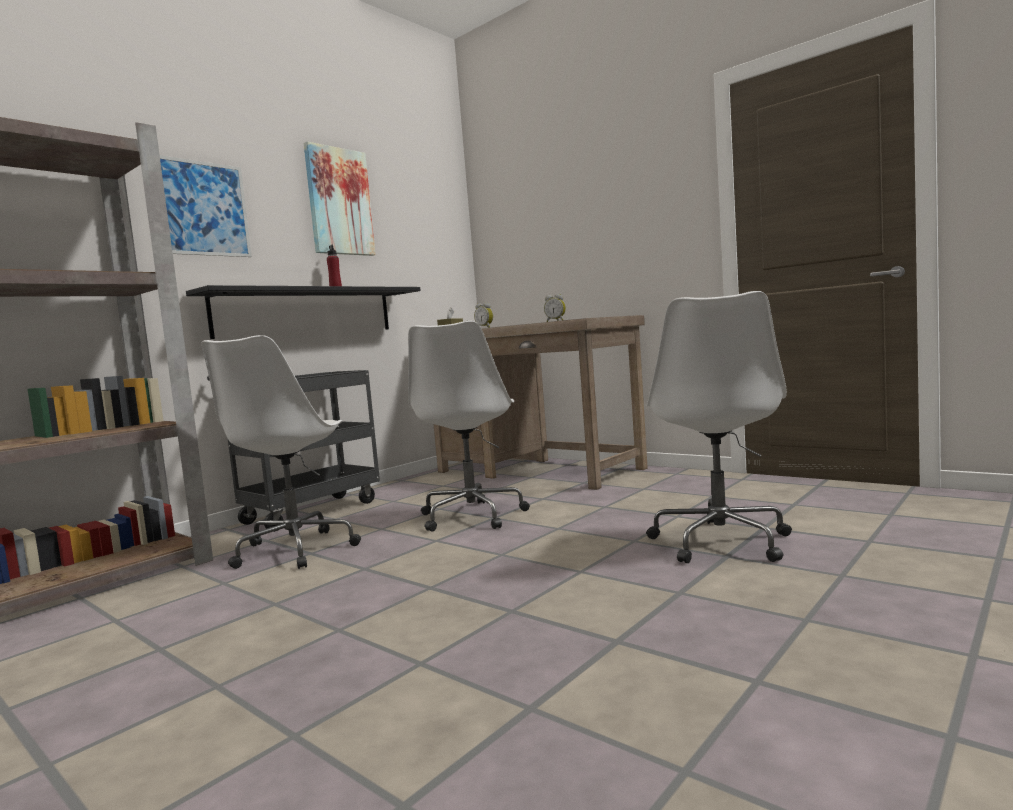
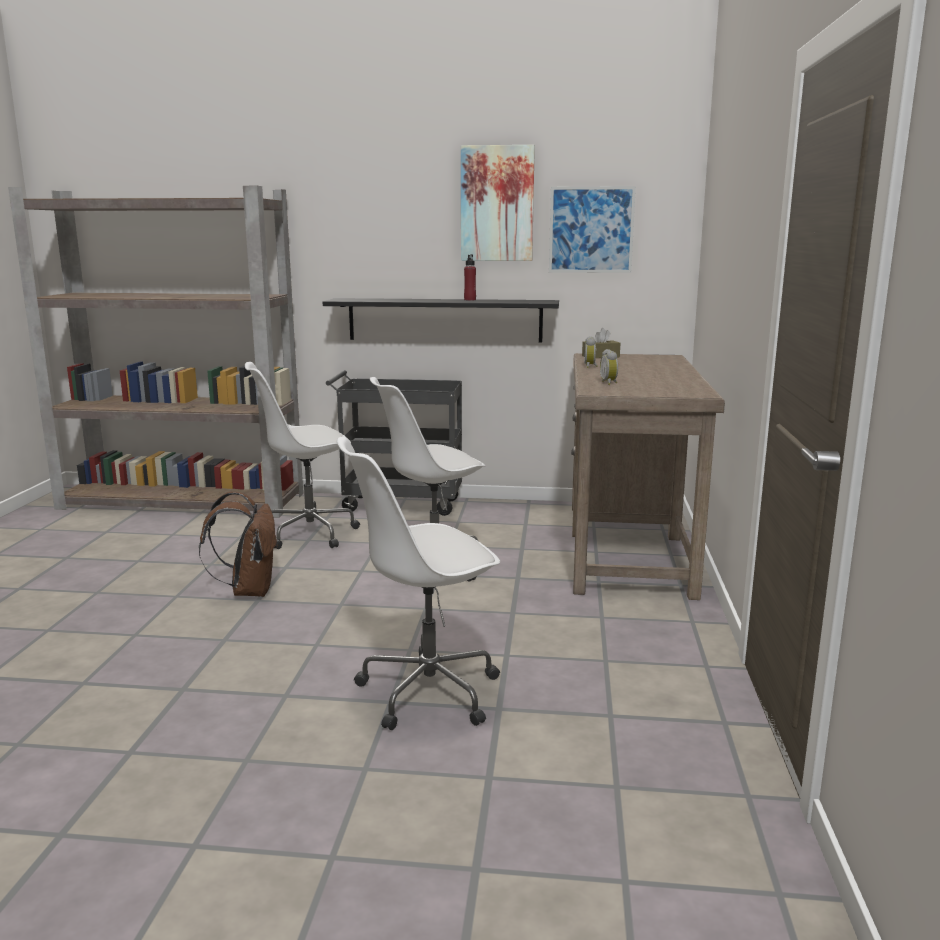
camera: 55 degrees right, 10 degrees up
(201, 208) = (352, 226): picture -> picture (591, 230)
(396, 589) = (249, 590): none -> brown backpack

